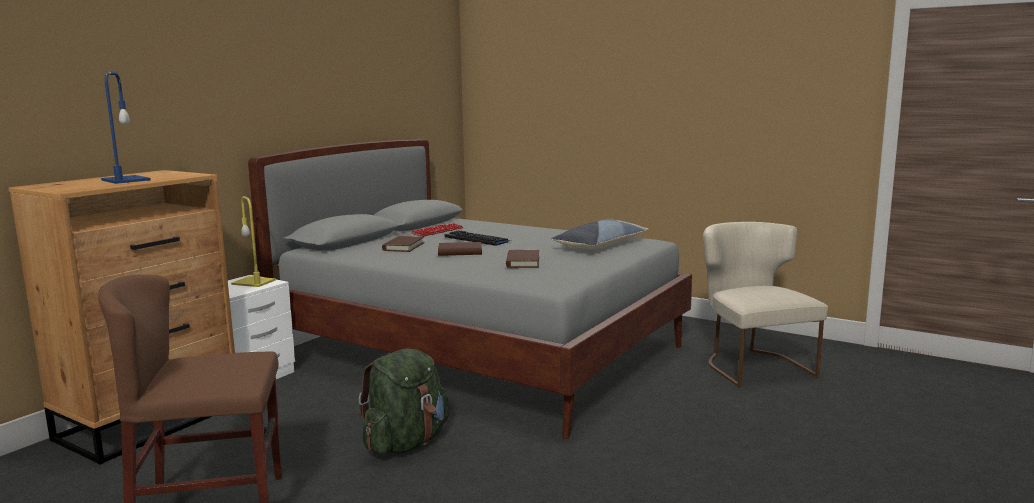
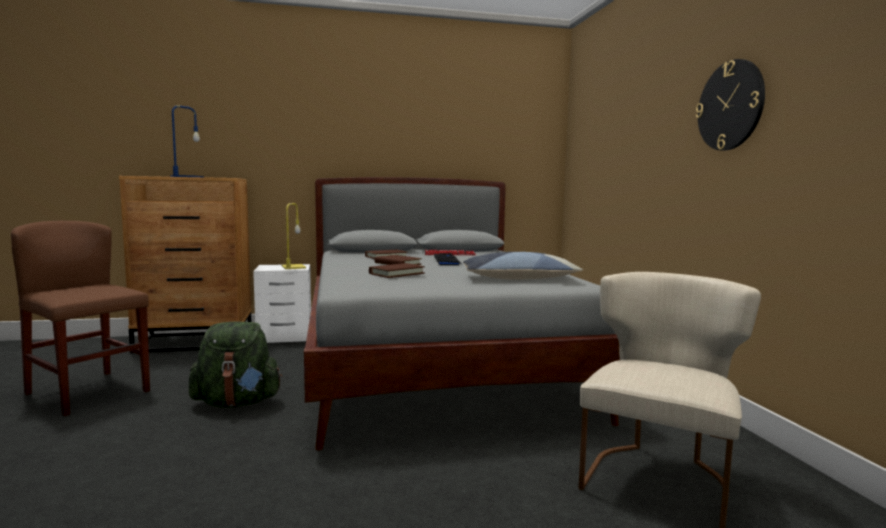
camera: 45 degrees right, 5 degrees down
(701, 85) = (730, 105): none -> wall clock

